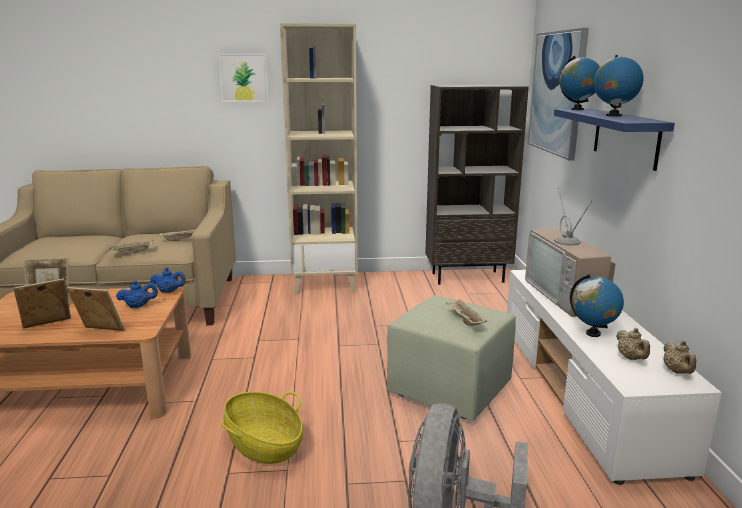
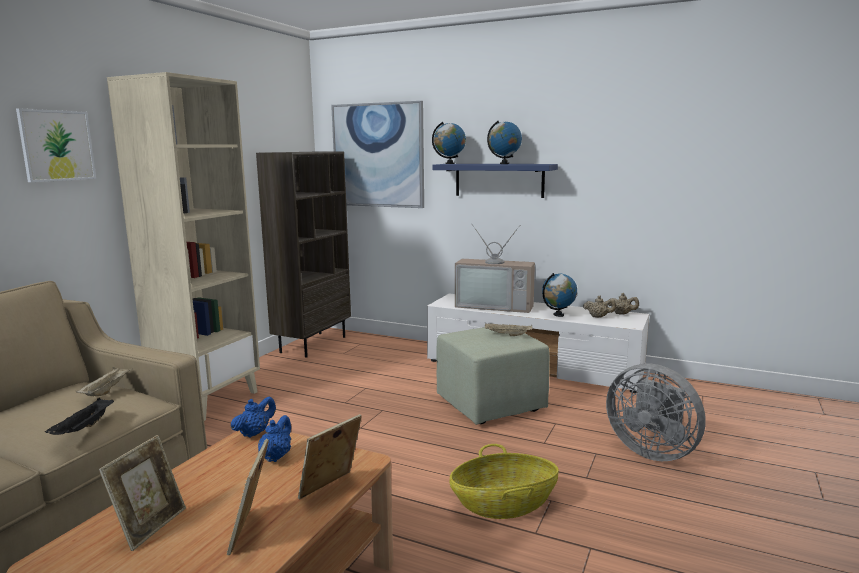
camera: 60 degrees left, 5 degrees down
(130, 252) = (84, 429): beige tray -> black tray

